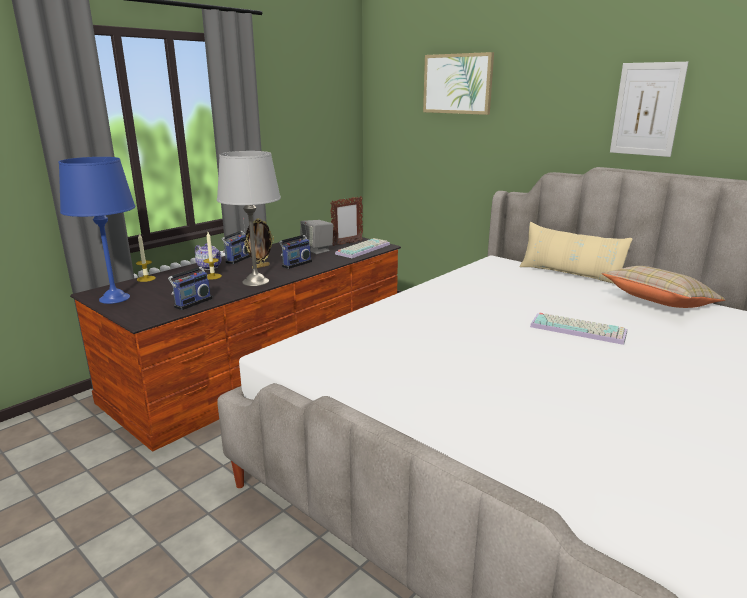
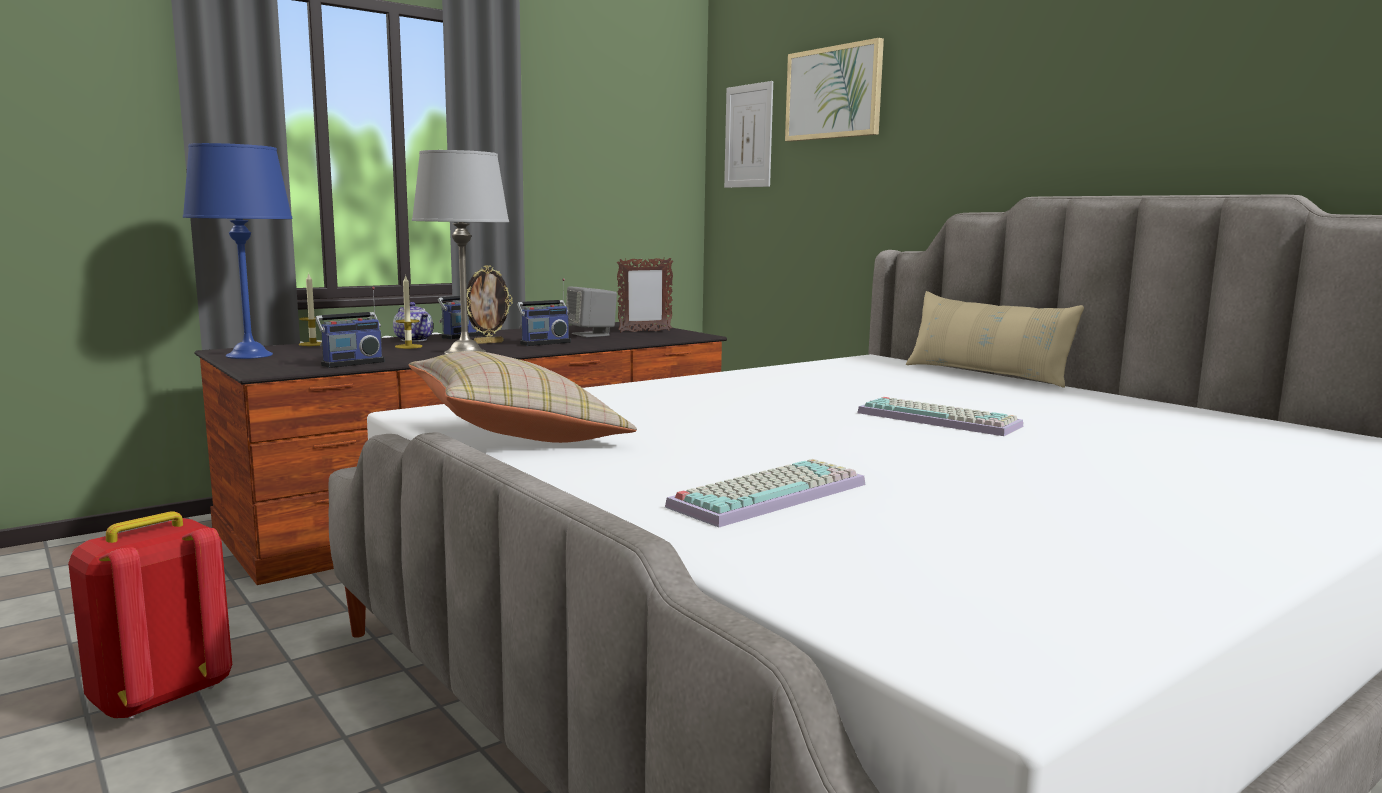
camera: 10 degrees right, 10 degrees down
(141, 556) = (160, 696): none -> red backpack
(362, 249) = (663, 336): keyboard -> keyboard (768, 494)
(647, 109) = (1109, 99): picture -> picture (748, 136)
(659, 304) = (1115, 406): beige pillow -> beige pillow (517, 435)

